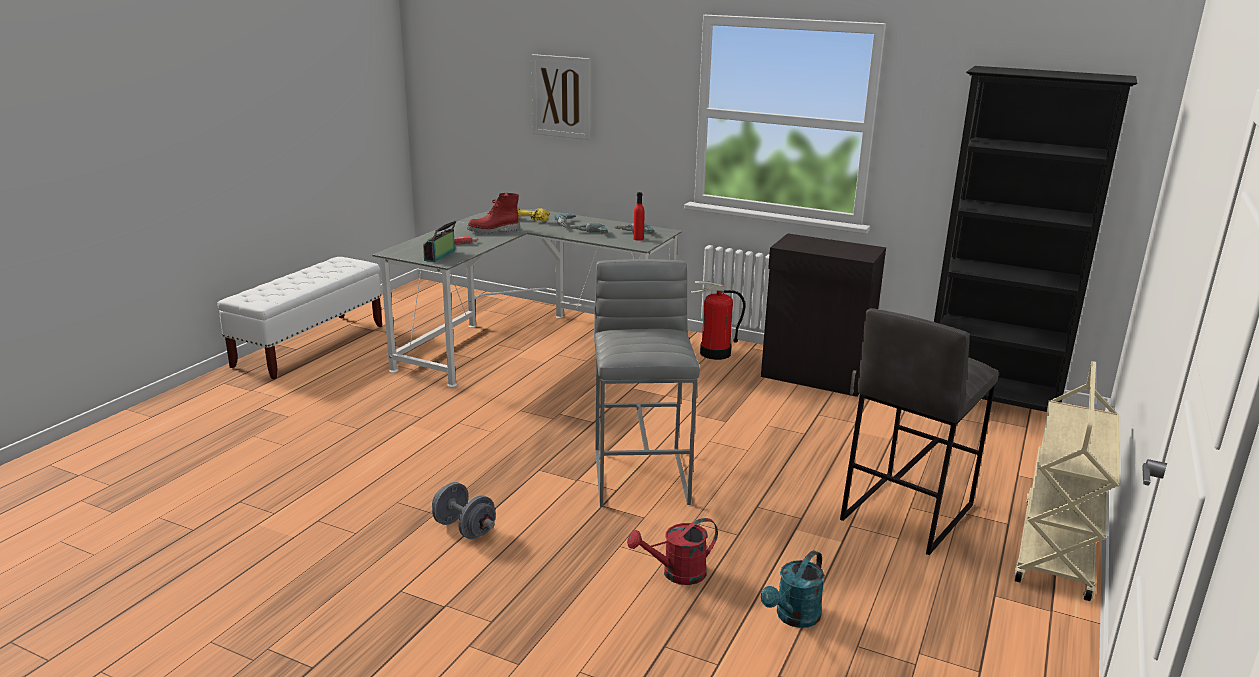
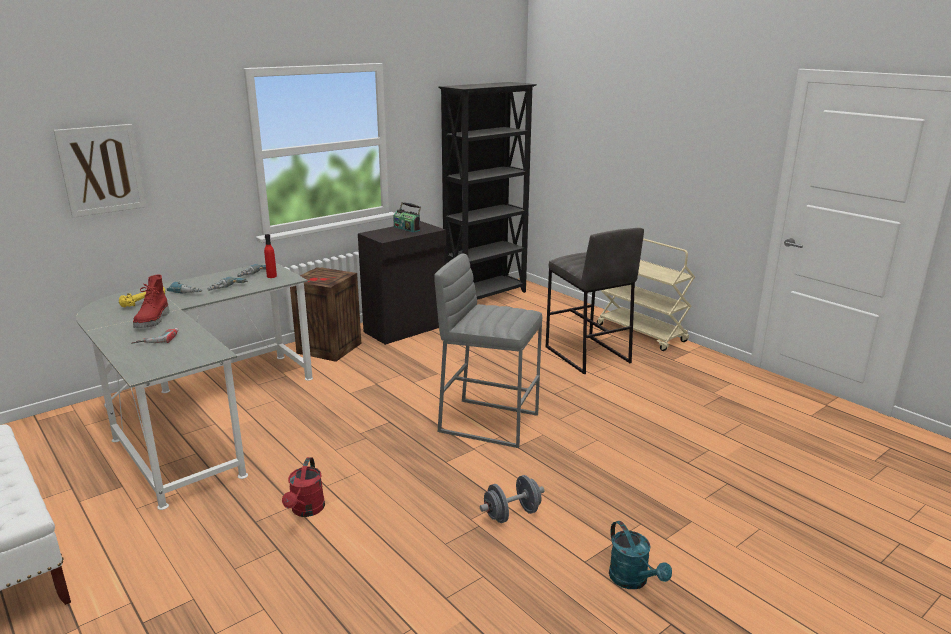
camera: 65 degrees left, 0 degrees up
(440, 256) = (194, 353): radio -> radio (407, 228)
(676, 574) = (615, 440): red watering can -> red watering can (306, 510)
(715, 353) = (329, 349): fire extinguisher -> crate
(793, 618) = (673, 415): turquoise watering can -> turquoise watering can (633, 581)

